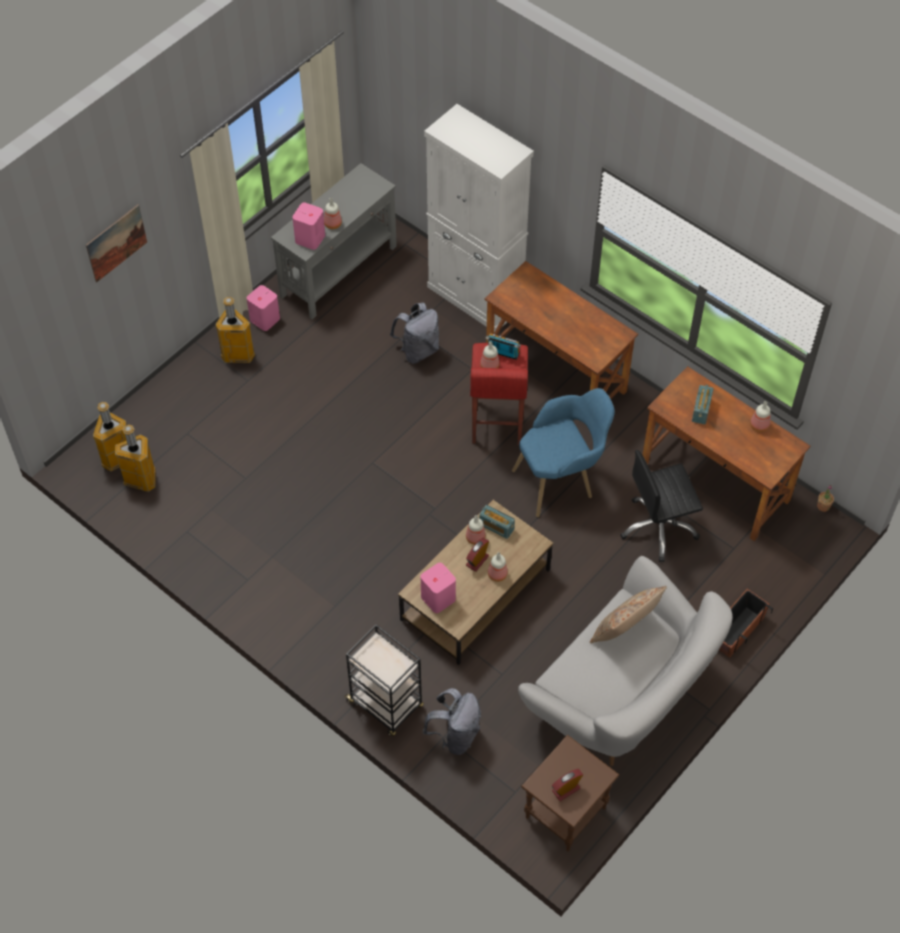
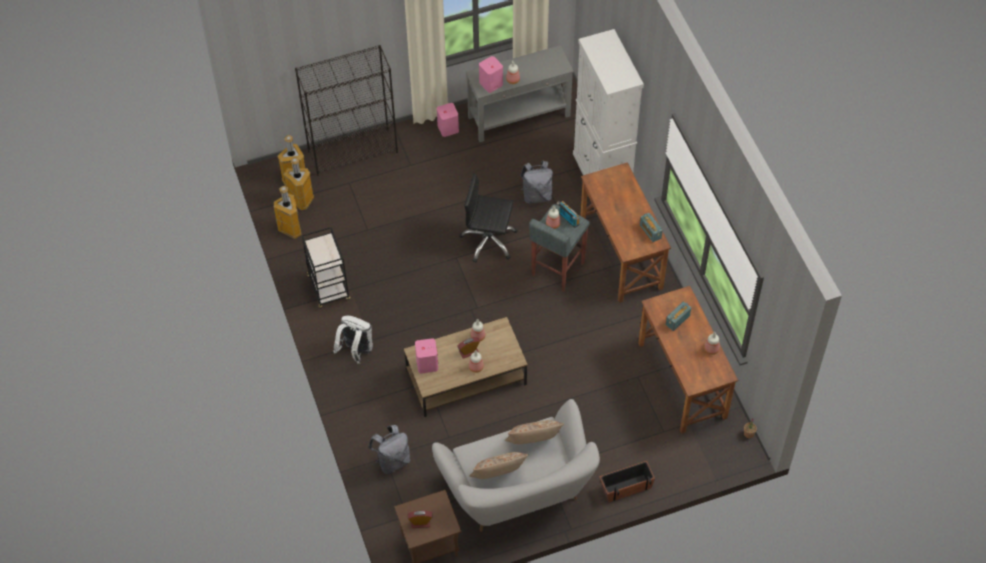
camera: 30 degrees right, 0 degrees up
(116, 243) = (334, 31): picture -> none
(168, 394) = (353, 151): none -> black bookcase
(238, 355) = (415, 145): trash can -> trash can (291, 229)
(326, 626) = (356, 351): none -> white backpack
(386, 704) = (361, 419): black cart -> black cart (329, 289)
(496, 423) = (557, 269): red stool -> grey stool
(496, 527) = (496, 336): radio -> radio (650, 232)
(561, 480) = (575, 329): blue armchair -> none
(611, 689) = (498, 477): none -> beige pillow
(658, 528) = (620, 392): black office chair -> black office chair (488, 241)

